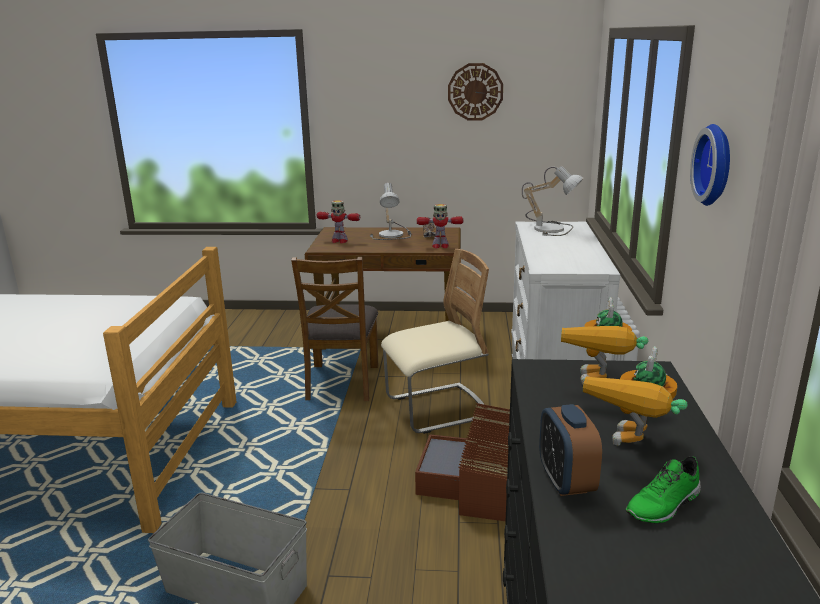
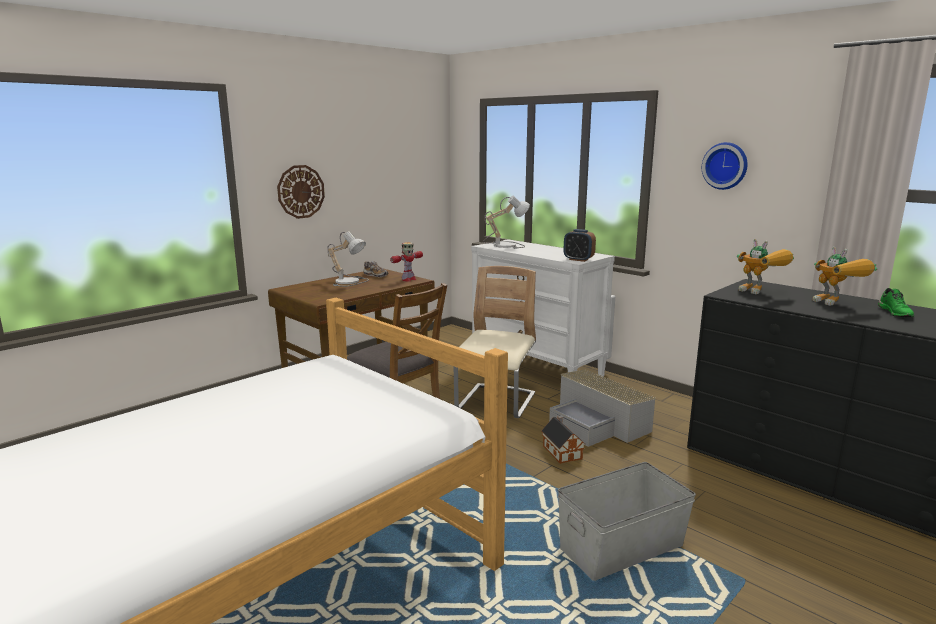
camera: 50 degrees left, 5 degrees down
(339, 241) = (319, 293): toy robot -> none
(384, 483) = (561, 451): none -> toy house
(475, 92) = (375, 149): wall clock -> wall clock (301, 191)
(476, 480) = (597, 424): brown storage box -> grey storage box
(566, 481) = (863, 319): alarm clock -> alarm clock (578, 259)

